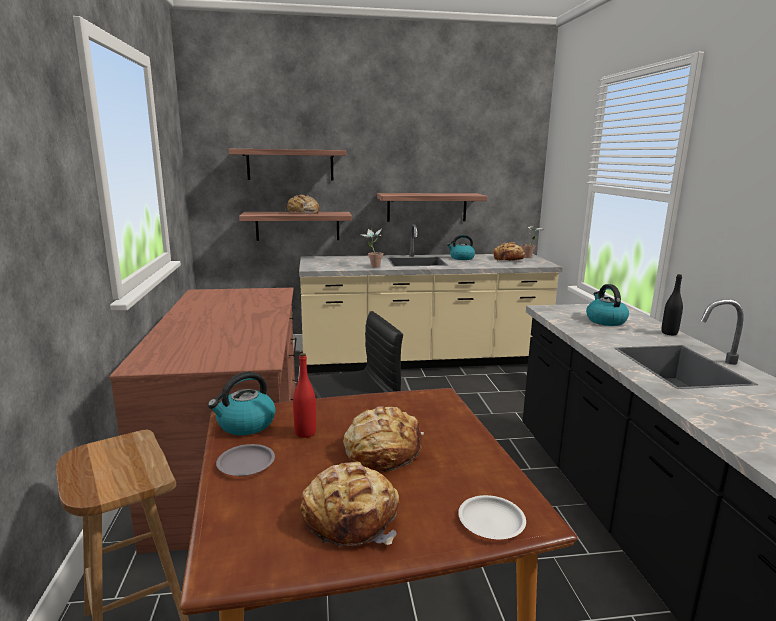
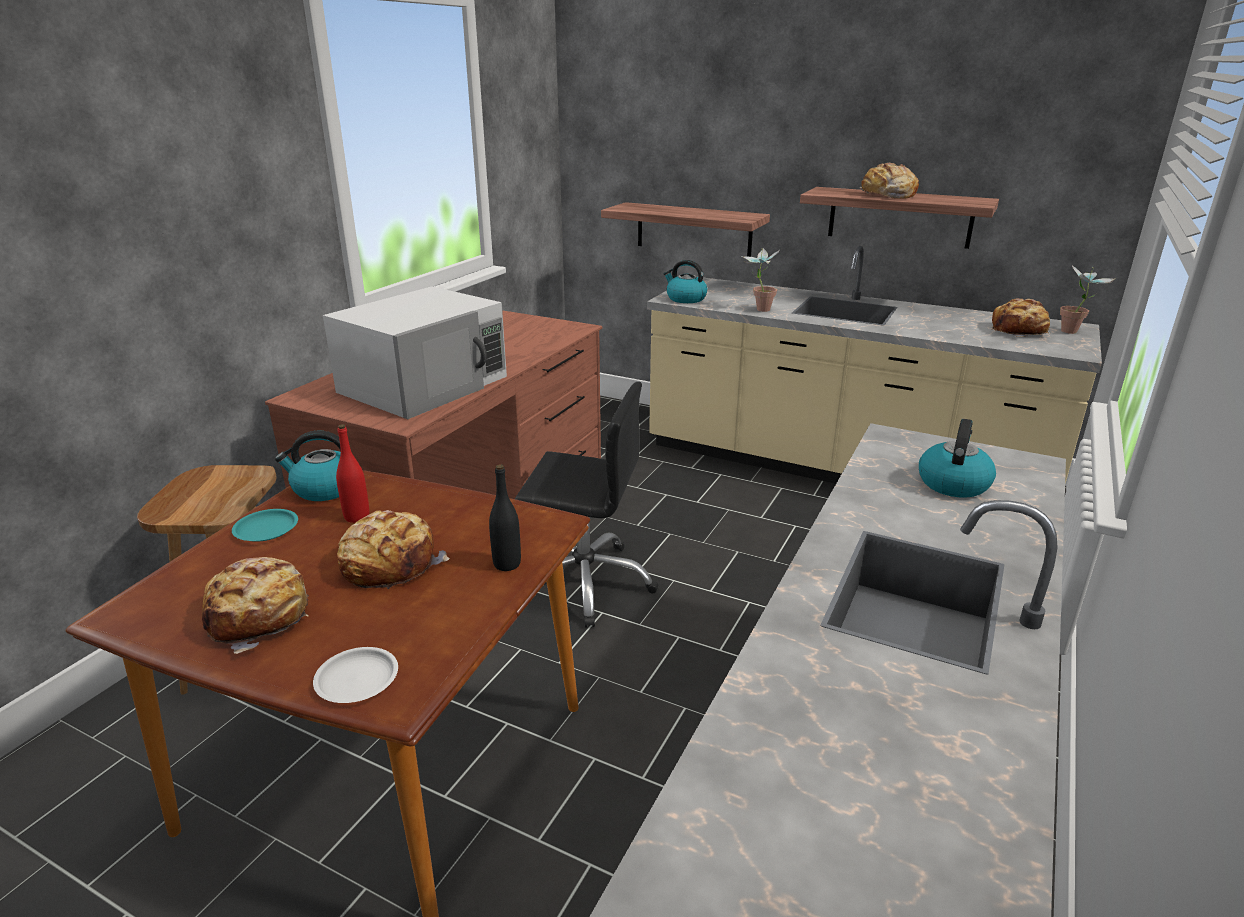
camera: 35 degrees right, 10 degrees up
(234, 338) = (425, 384): none -> white microwave
(246, 463) = (267, 529): grey plate -> turquoise plate
(290, 165) = (690, 135): shelf -> none
(302, 213) = (693, 212): bread -> bread (887, 195)
(461, 258) = (933, 315): kettle -> kettle (685, 299)
(669, 333) = (1029, 537): black bottle -> black bottle (507, 564)

